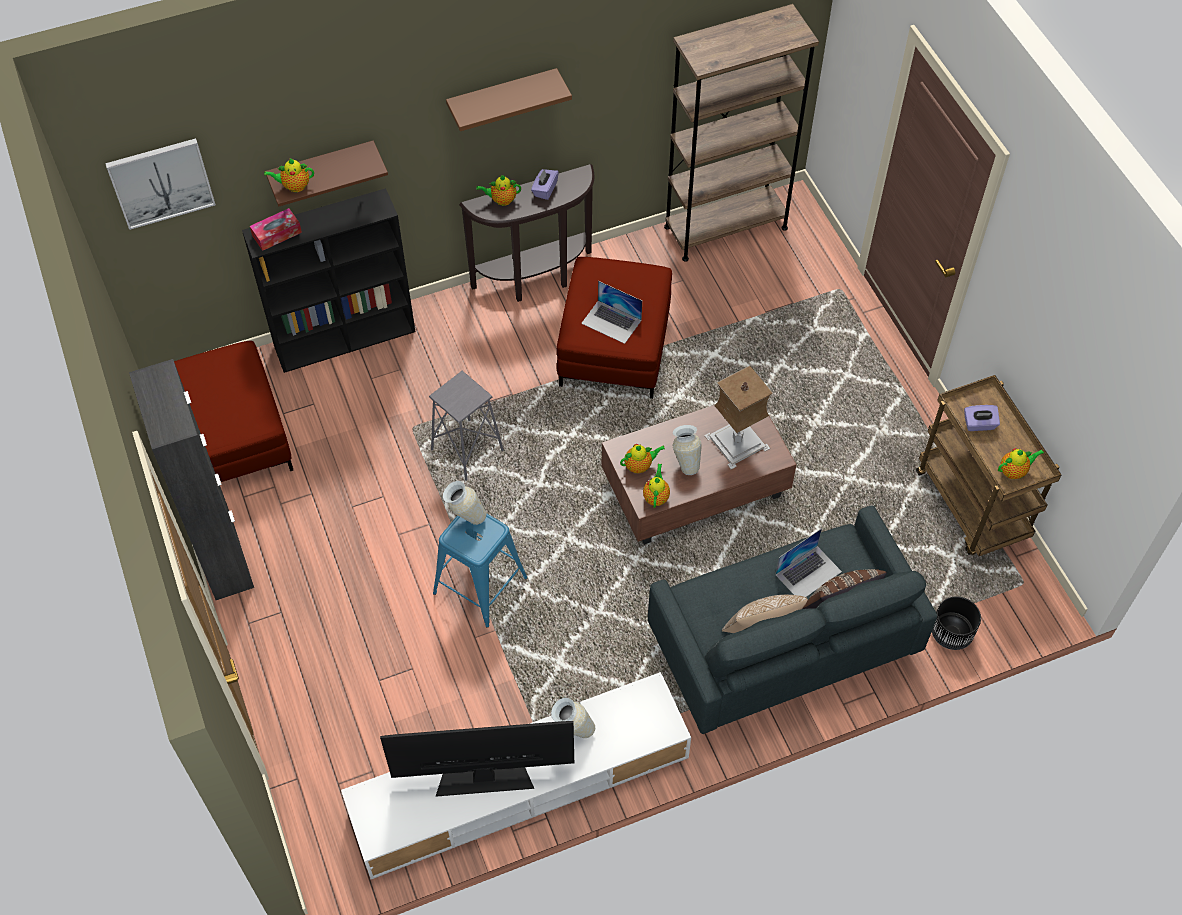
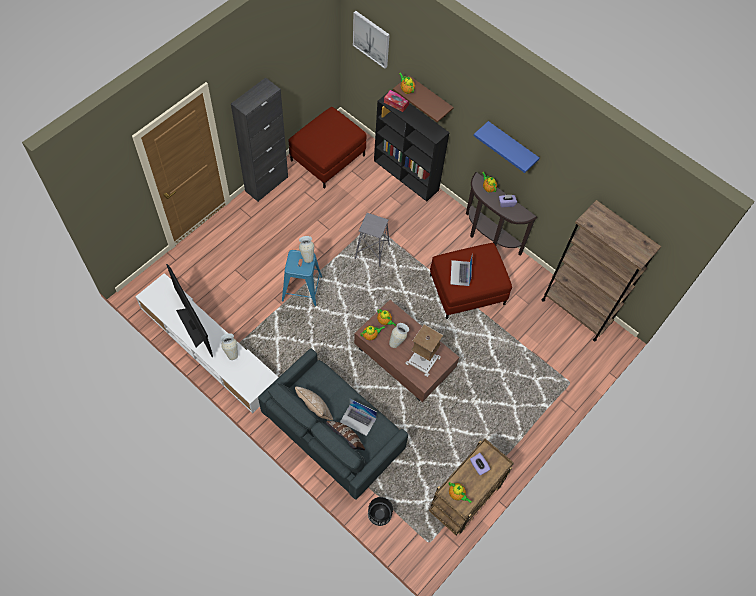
camera: 60 degrees right, 5 degrees up
(502, 98) = (511, 146): brown shelf -> blue shelf

